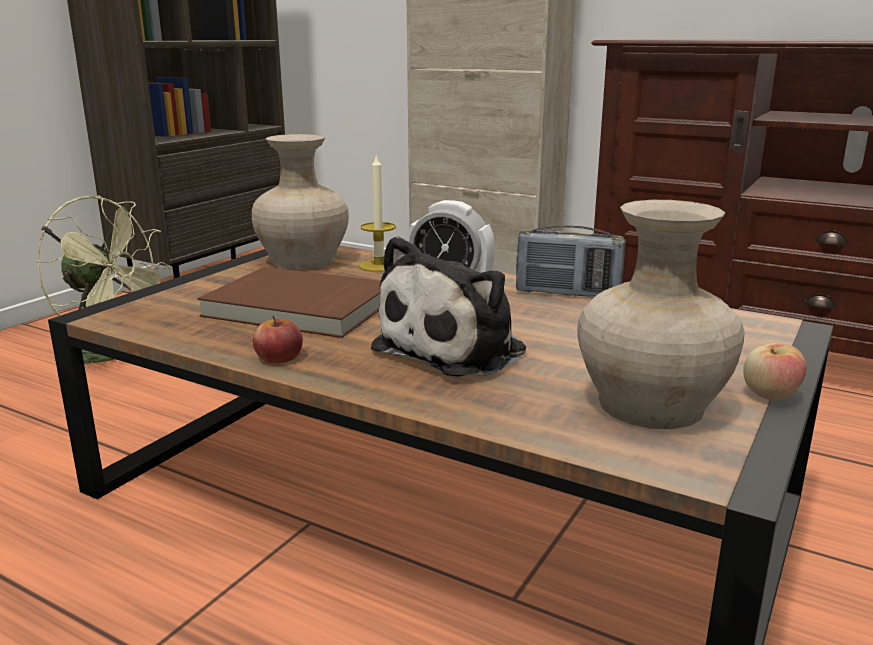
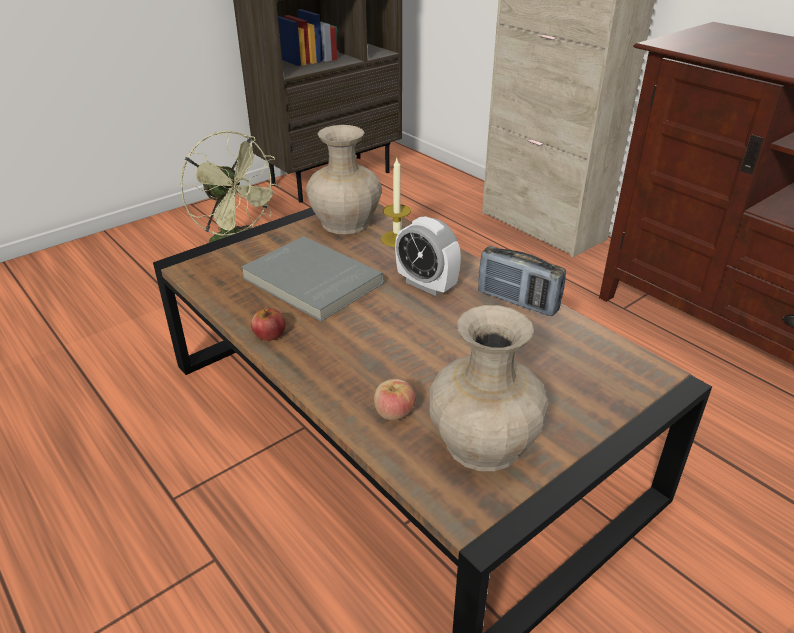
camera: 20 degrees right, 15 degrees up
(298, 308) = (310, 282): brown book -> grey book
(457, 349) = (390, 351): plush toy -> none
(770, 395) = (581, 455): apple -> apple (394, 413)

